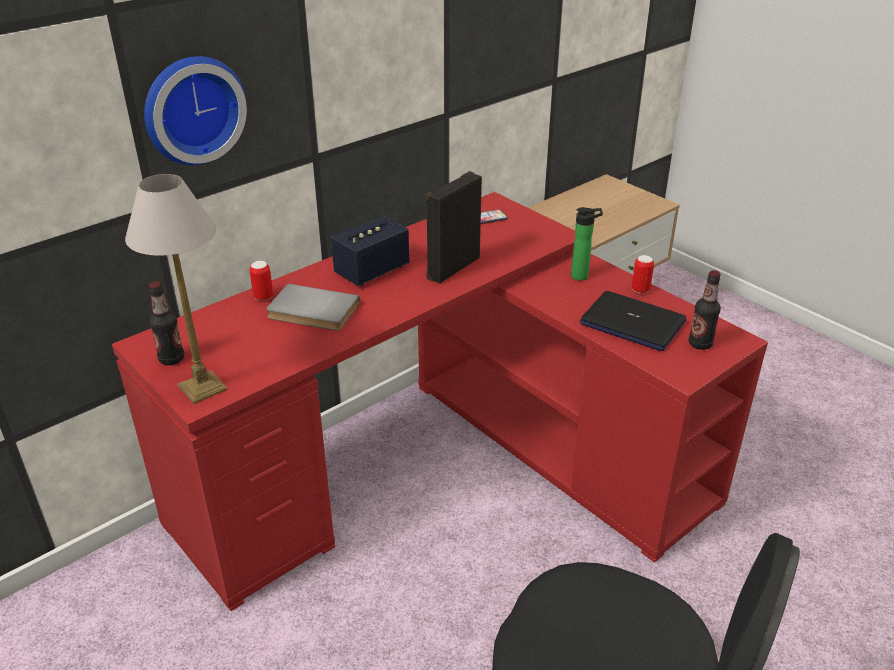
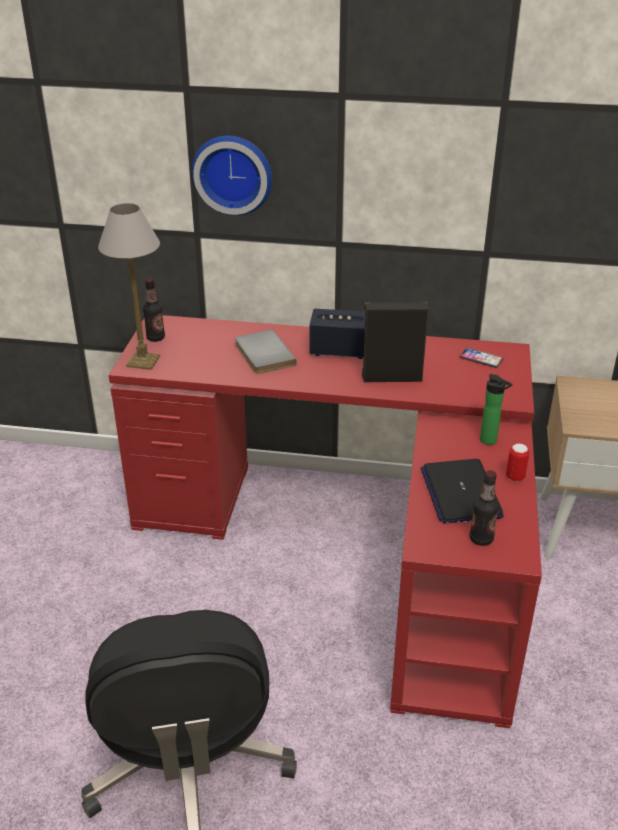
camera: 50 degrees right, 0 degrees up
(263, 297) = (254, 331): can -> none

